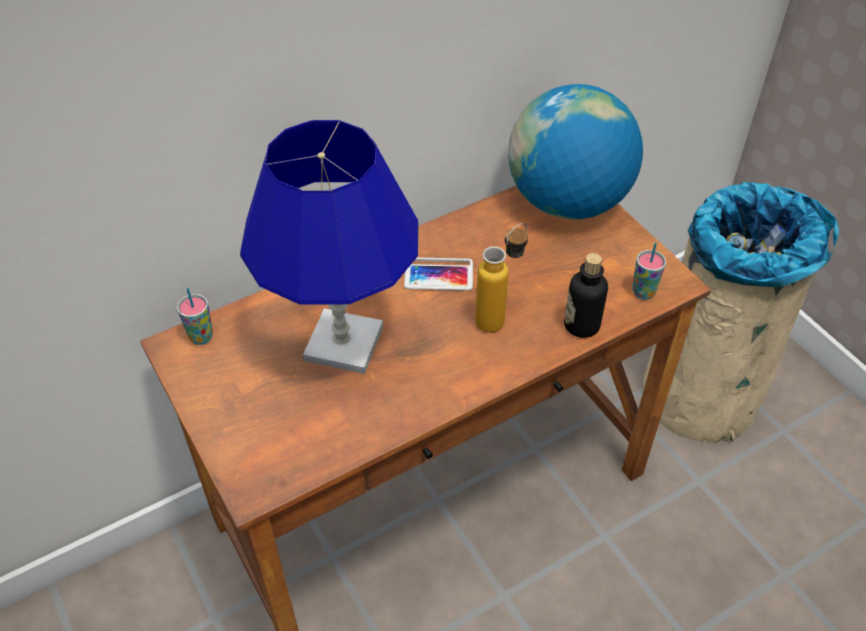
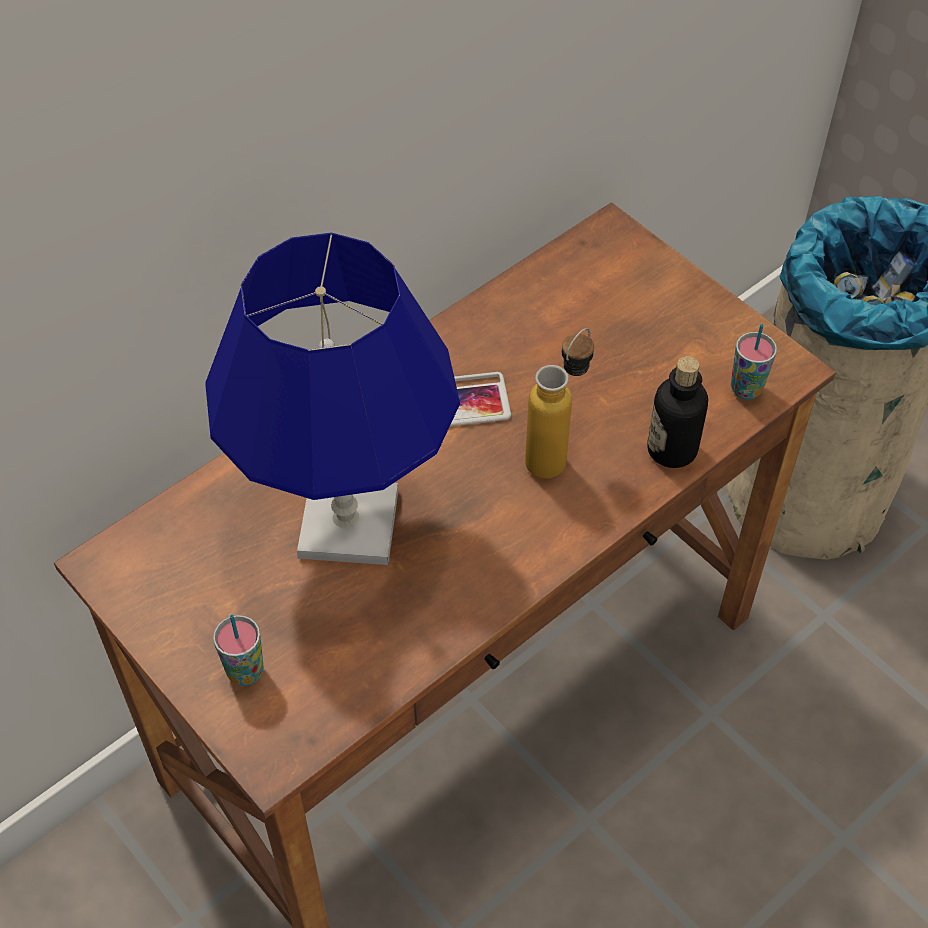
camera: 10 degrees left, 5 degrees up
(201, 337) = (142, 544): cup -> cup (245, 672)
(567, 202) = (616, 267): globe -> none

